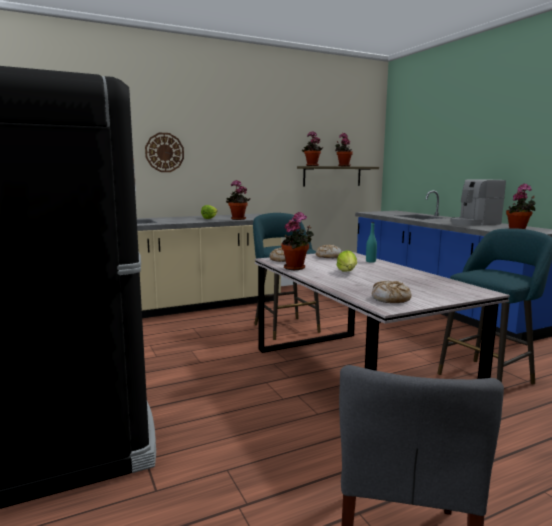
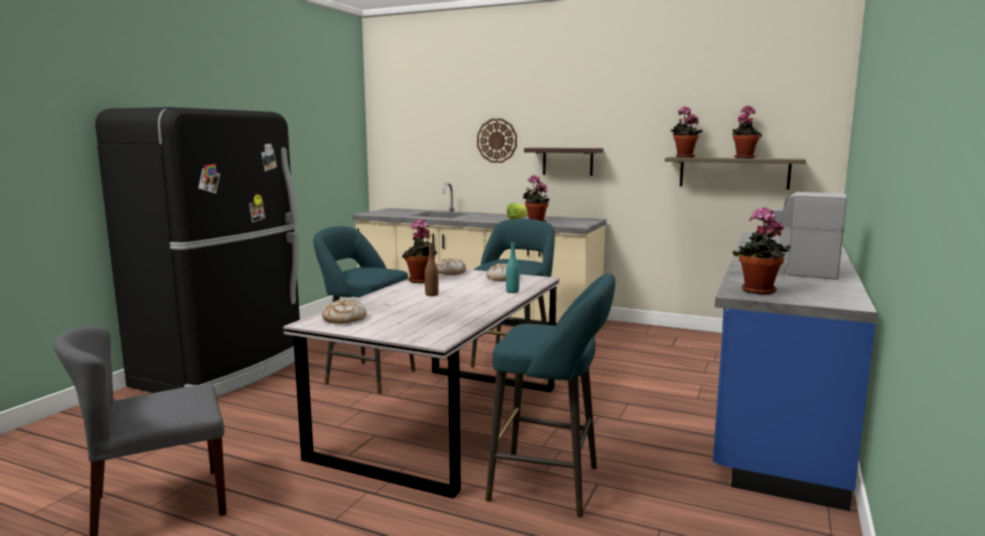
camera: 50 degrees right, 0 degrees up
(227, 170) = (567, 161): none -> shelf
(227, 374) = (366, 376): none -> turquoise stool
(346, 273) = (431, 294): lettuce -> brown bottle

